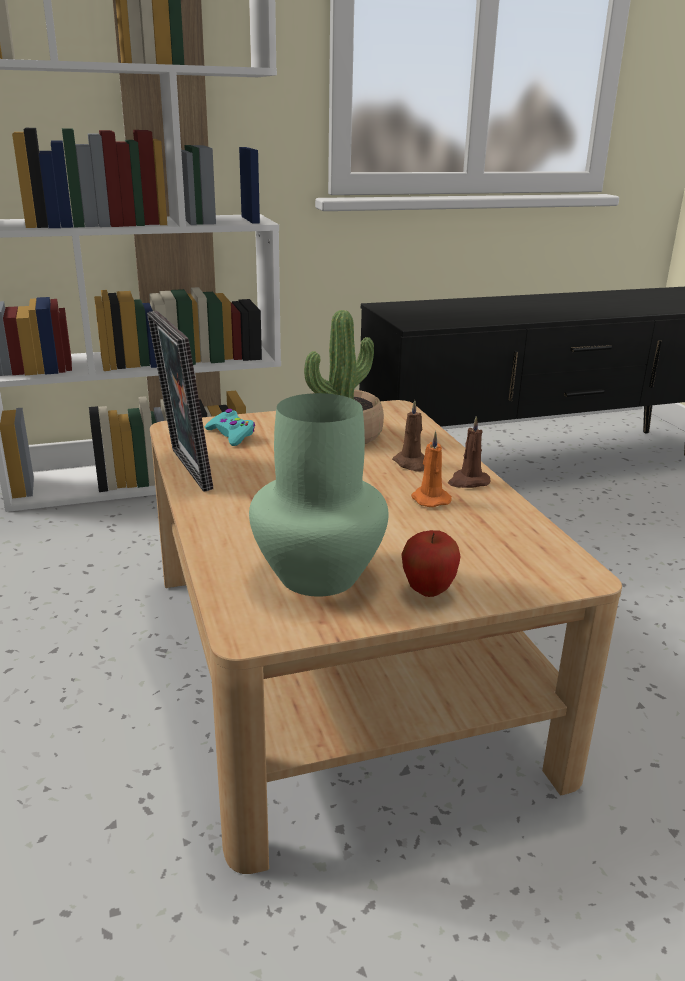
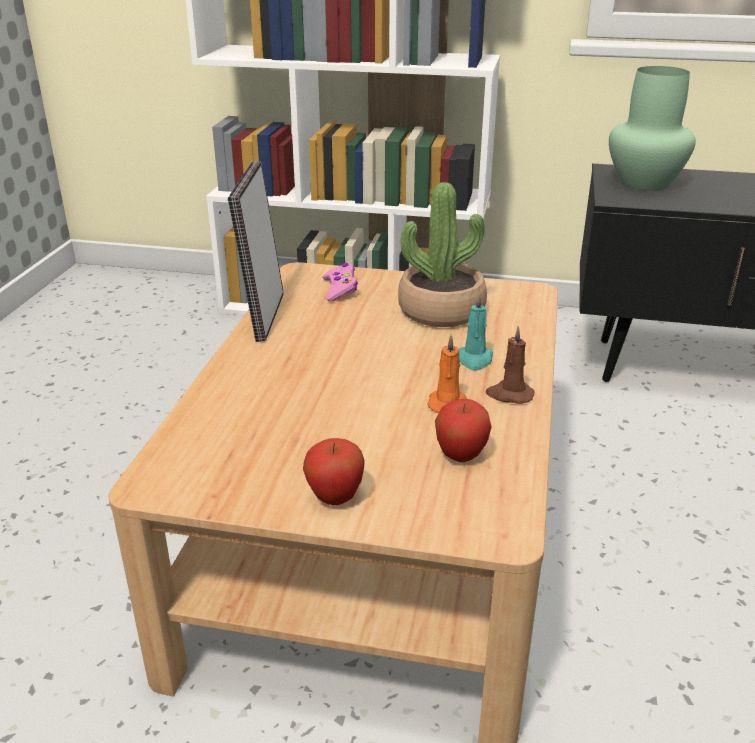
camera: 30 degrees right, 5 degrees up
(231, 435) = (340, 289): turquoise game controller -> pink game controller
(317, 574) = (260, 449): green vase -> green vase (644, 182)
(411, 464) = (474, 359): brown candle -> turquoise candle
(486, 533) = (460, 456): none -> apple

